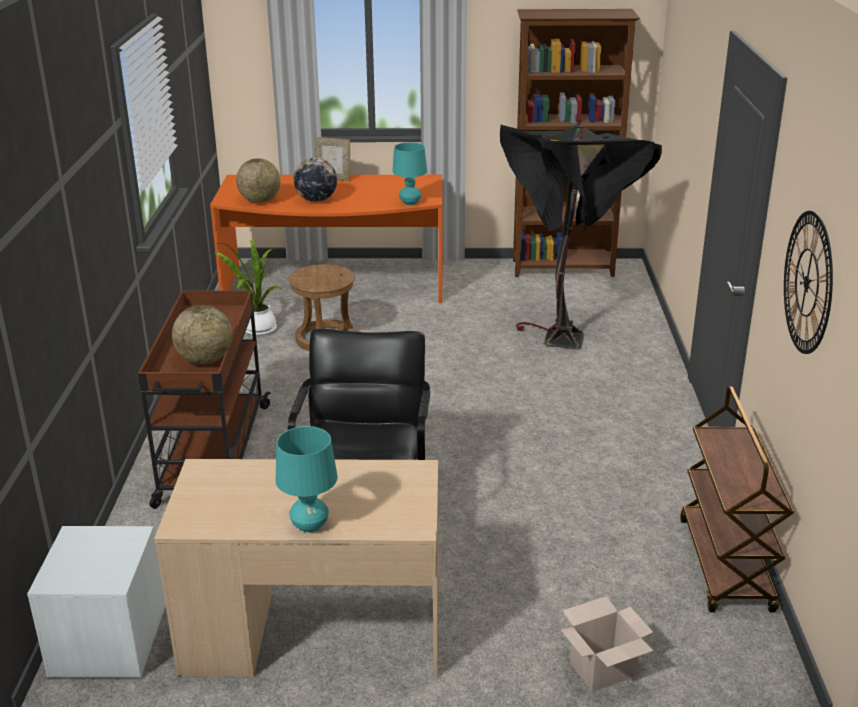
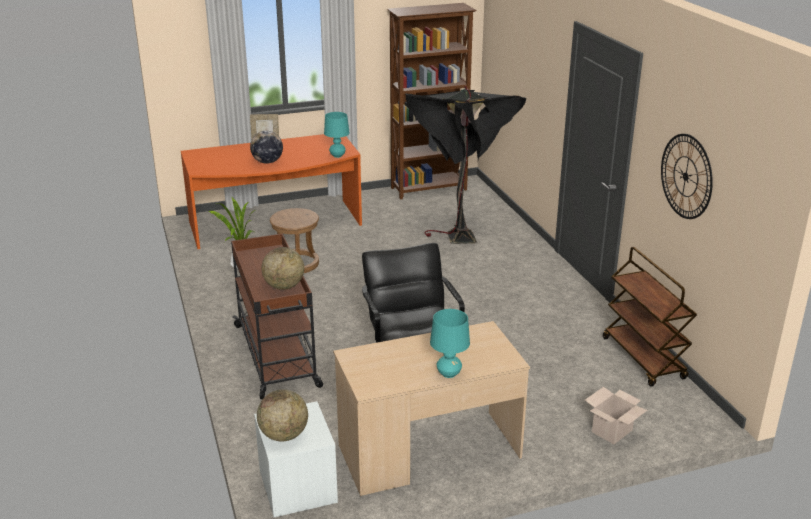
camera: 20 degrees left, 0 degrees up
(260, 201) = (225, 168): globe -> globe (284, 435)

